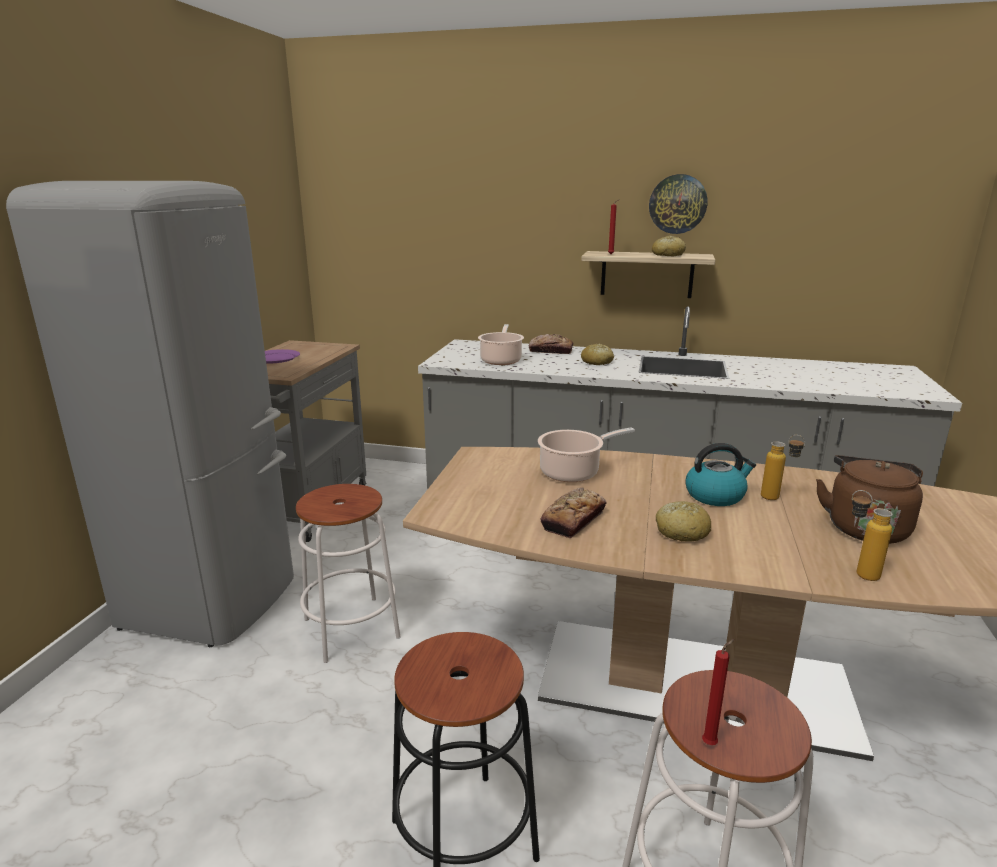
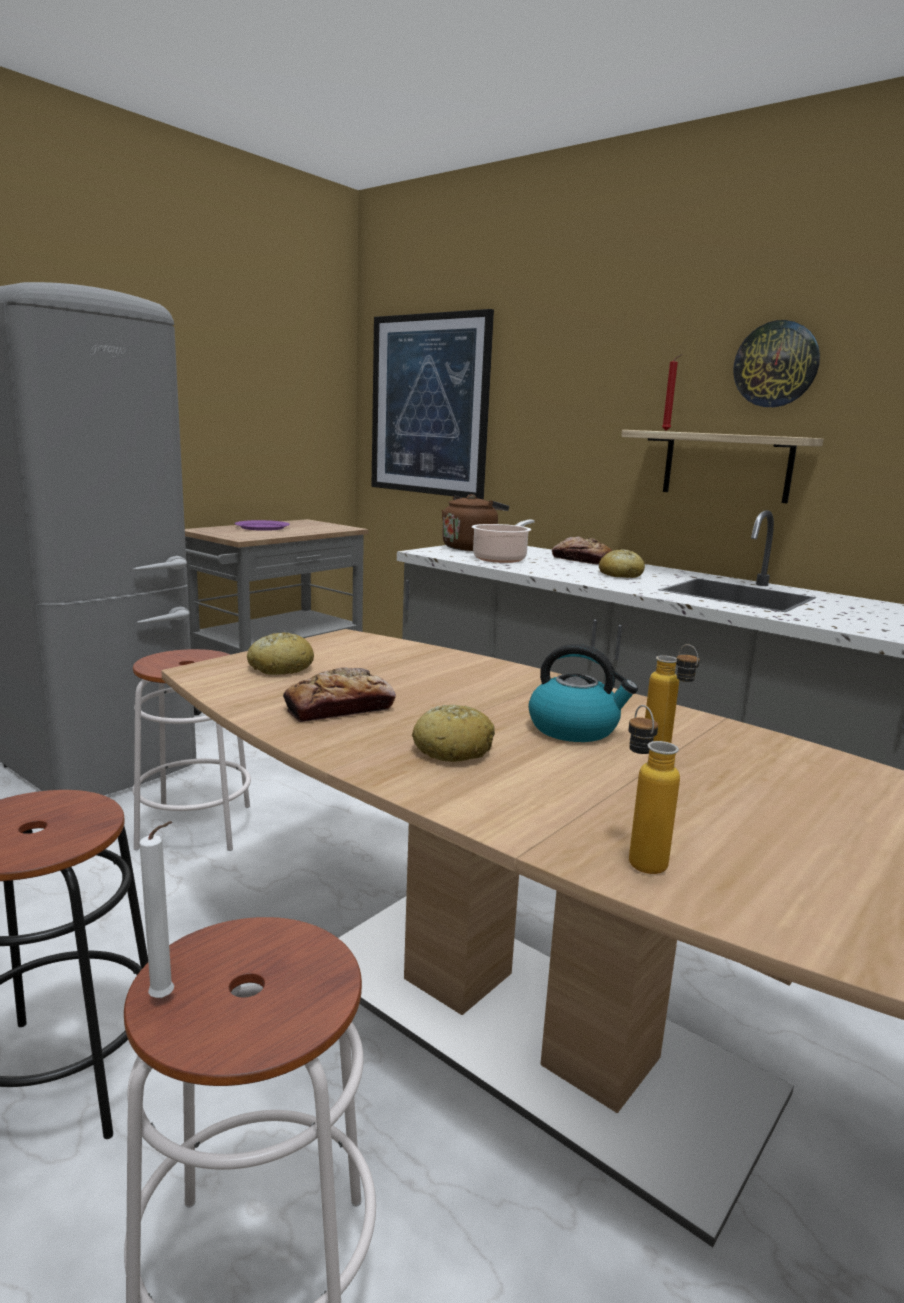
camera: 25 degrees right, 5 degrees down
(384, 232) = (429, 405): none -> picture
(573, 472) = (427, 671): cooking pot -> none
(667, 255) = (745, 434): bread -> bread (280, 668)
(711, 743) = (166, 998): red candle -> white candle
(865, 527) = (755, 813): brown kettle -> brown kettle (471, 548)

